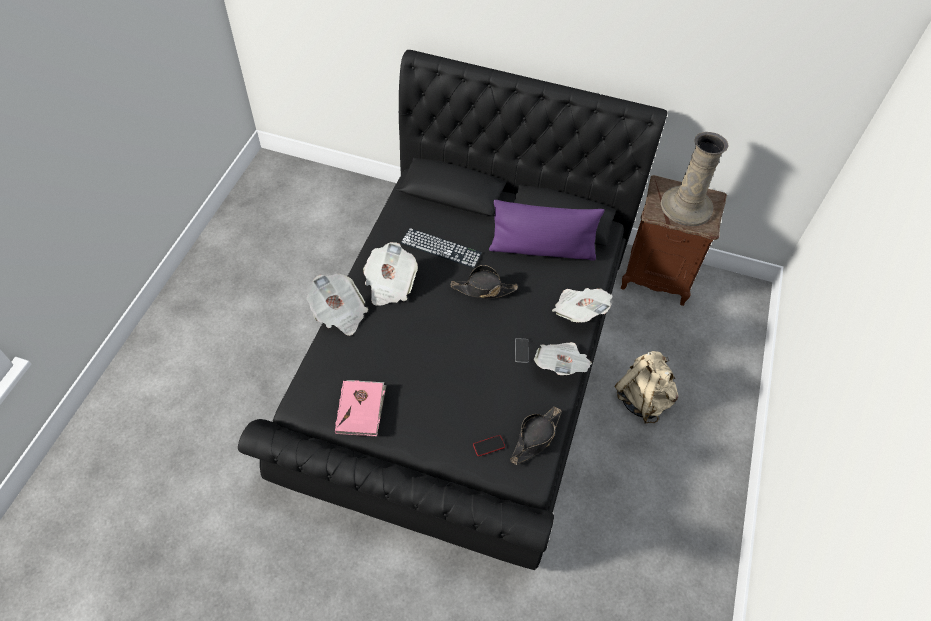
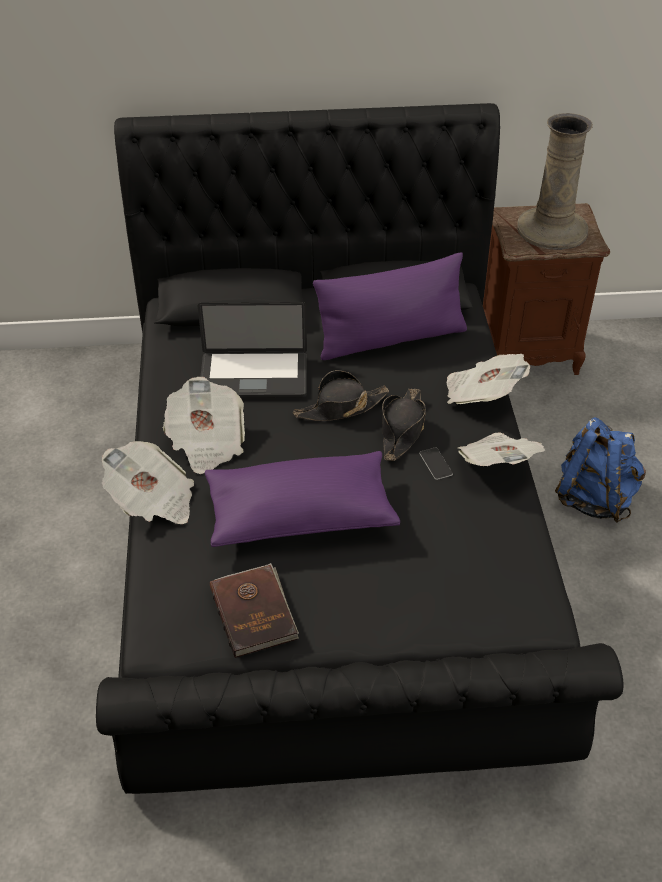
camera: 20 degrees left, 10 degrees down
(361, 409) = (254, 612): pink book -> brown book
(420, 355) = (300, 515): none -> purple pillow
(441, 248) = (254, 377): keyboard -> laptop
(489, 446) = (462, 595): phone -> none
(535, 438) = (517, 563): black hat -> black hat (402, 429)
(642, 399) = (594, 497): beige backpack -> blue backpack

